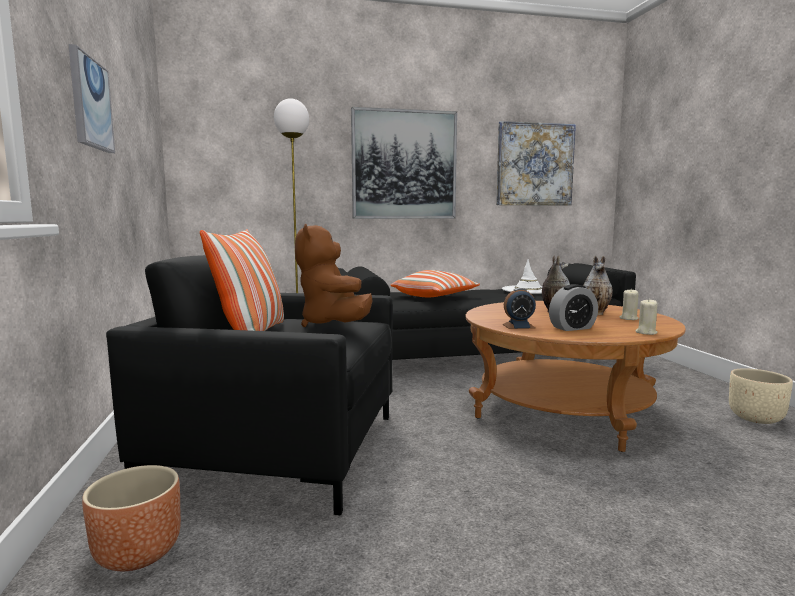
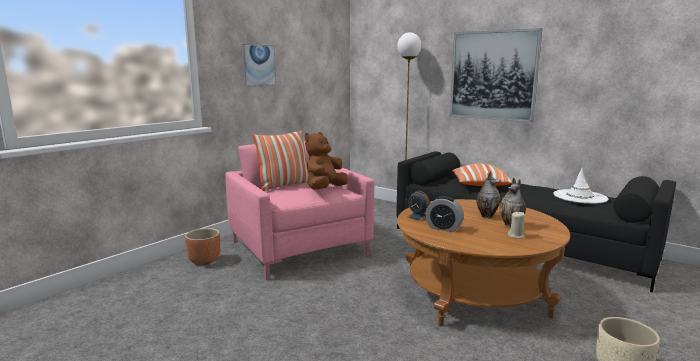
camera: 50 degrees right, 5 degrees up
(279, 449) = (299, 248): black armchair -> pink armchair
(534, 164) = (626, 74): picture -> none
(646, 332) = (475, 246): beige candle -> none

